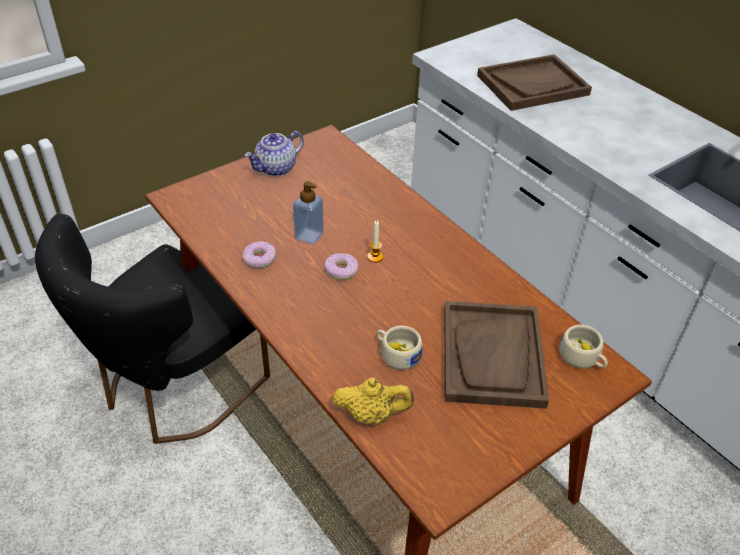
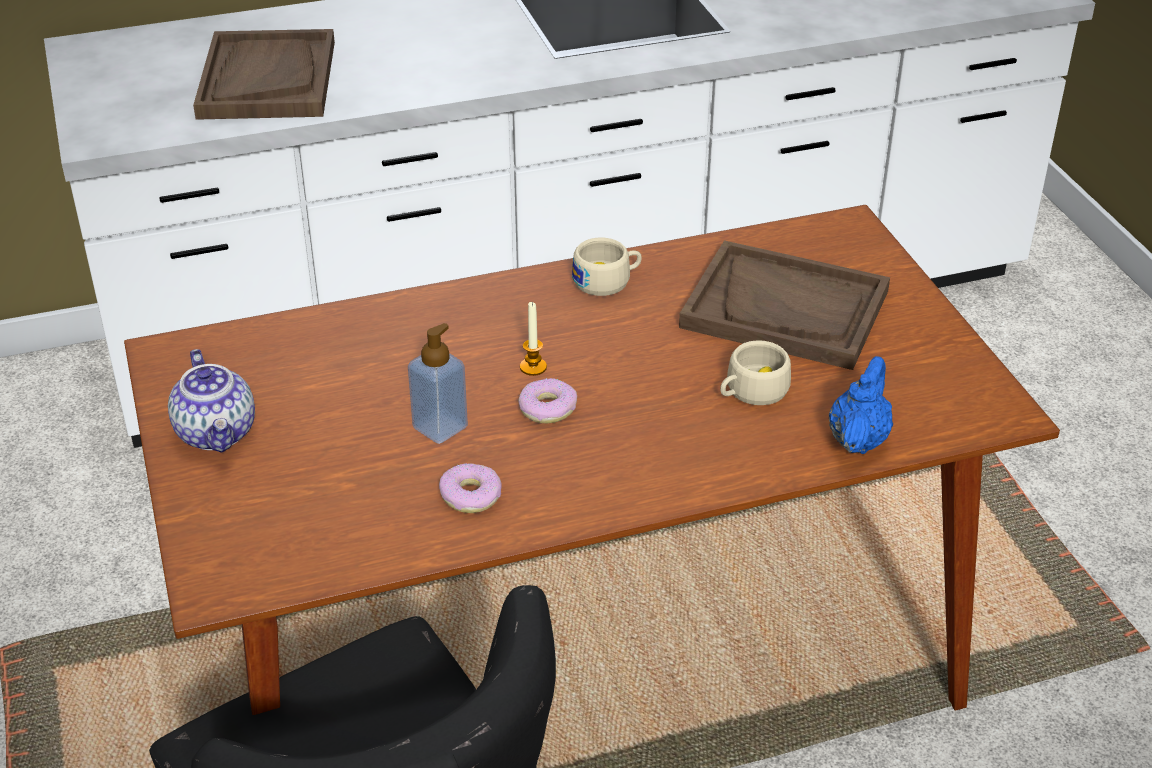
camera: 70 degrees left, 5 degrees down
(372, 415) = (858, 439): yellow teapot -> blue teapot
(582, 358) = (814, 241): beige cup -> beige cup (607, 281)

